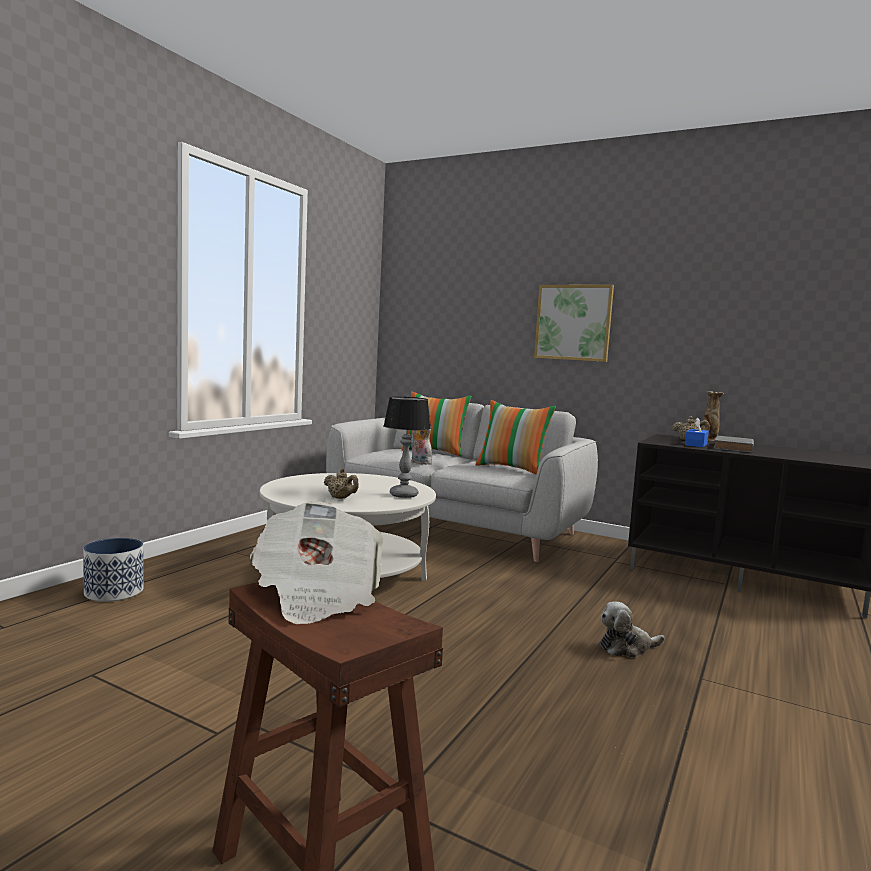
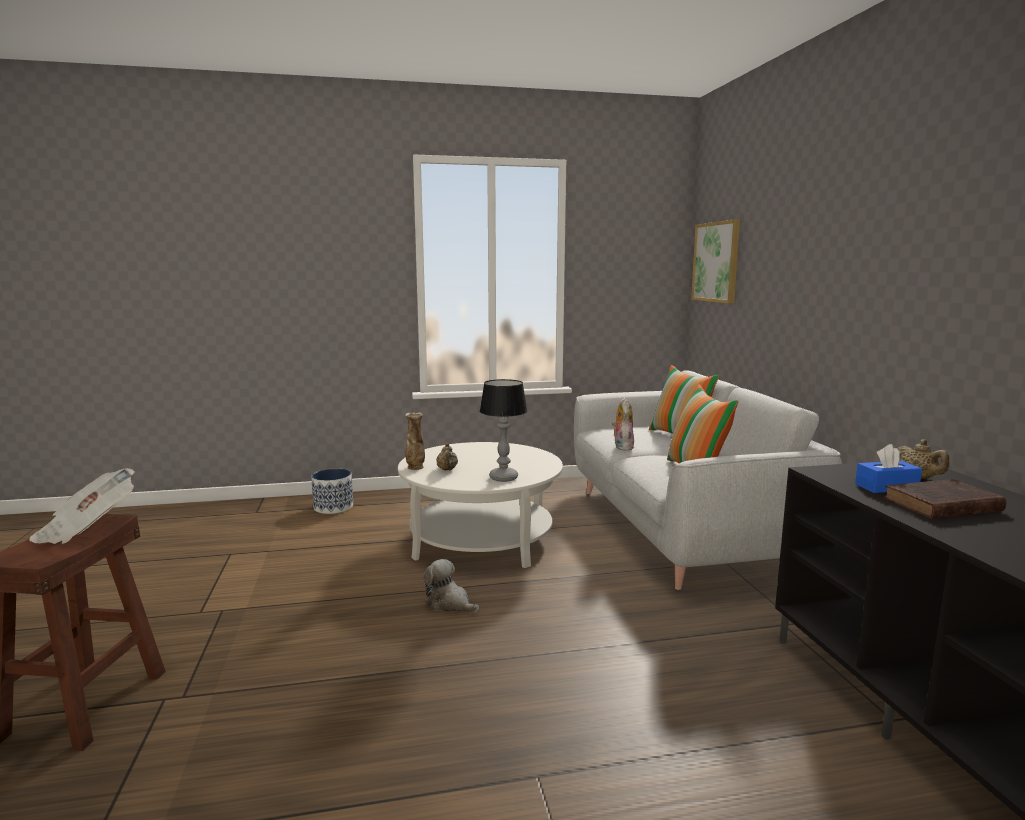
camera: 50 degrees right, 5 degrees up
(573, 322) = (841, 282): picture -> picture (716, 262)
(627, 648) = (543, 708): plush toy -> plush toy (449, 604)
(709, 440) = (974, 484): vase -> vase (415, 467)
(733, 448) = (939, 505): grey book -> brown book

